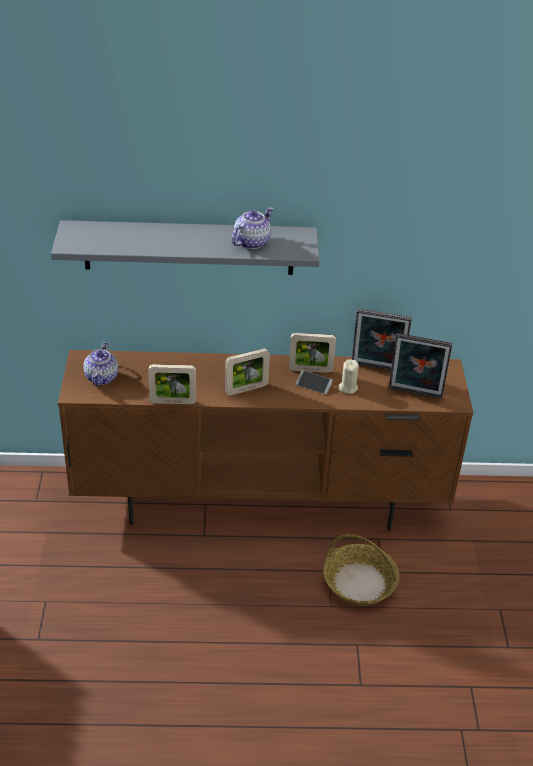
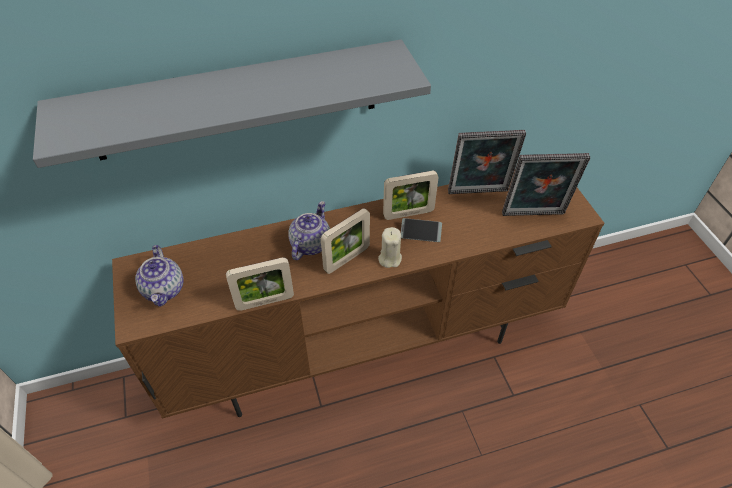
camera: 15 degrees left, 10 degrees up
(251, 242) = (328, 77): teapot -> teapot (310, 244)
(348, 387) = (459, 226): beige candle -> beige candle (389, 258)
(360, 582) = (498, 415): basket -> none

